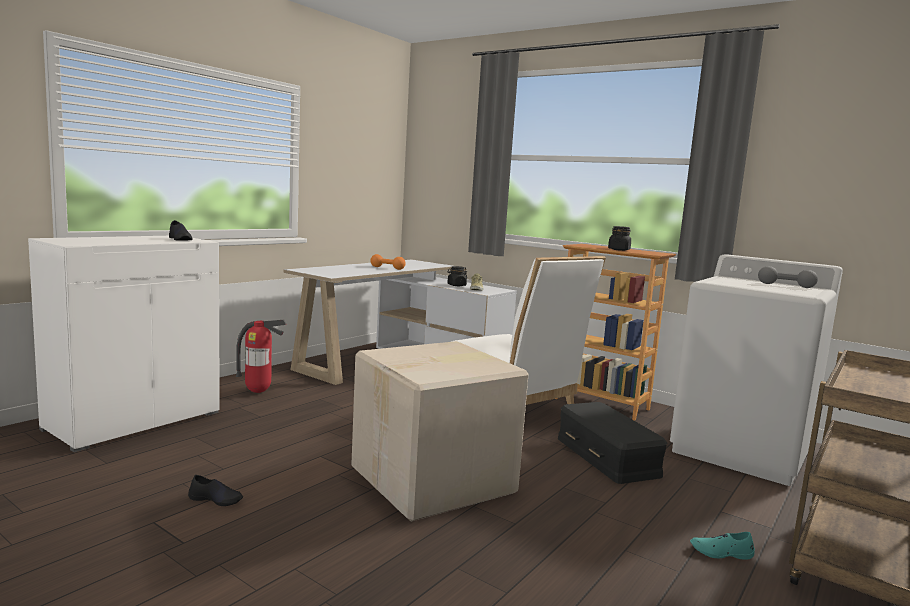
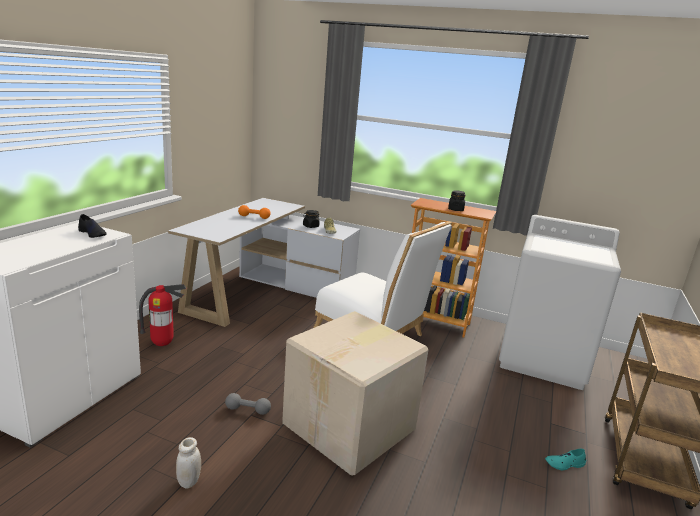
camera: 15 degrees left, 10 degrees up
(216, 499) = (189, 481): black shoe -> white jar
(608, 456) = (460, 379): black storage box -> none
(786, 286) = (584, 246): grey dumbbell -> grey dumbbell (247, 410)

